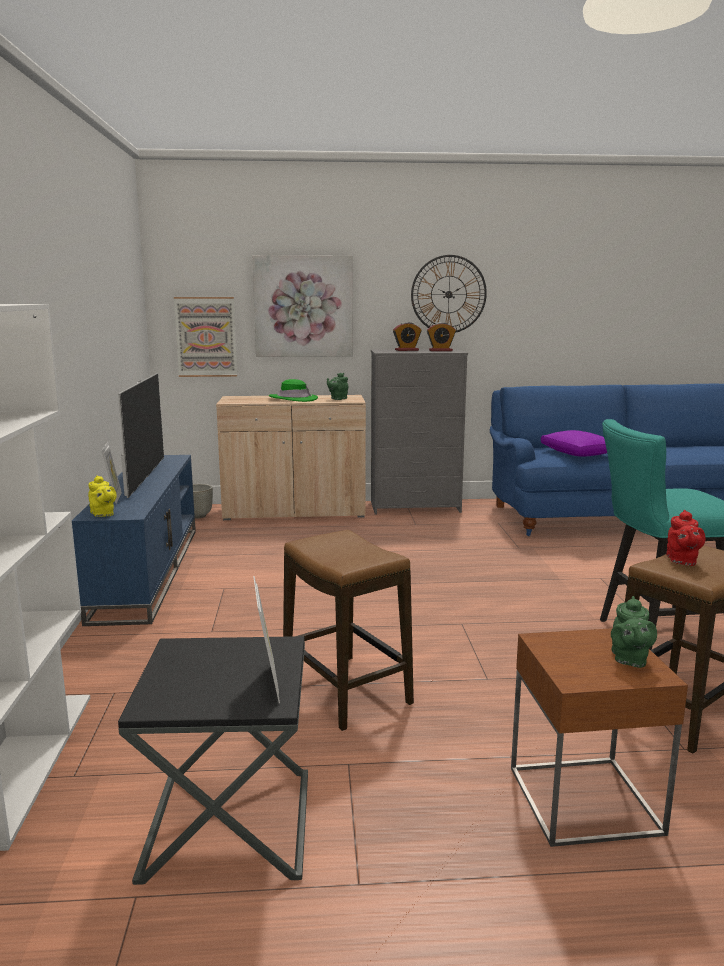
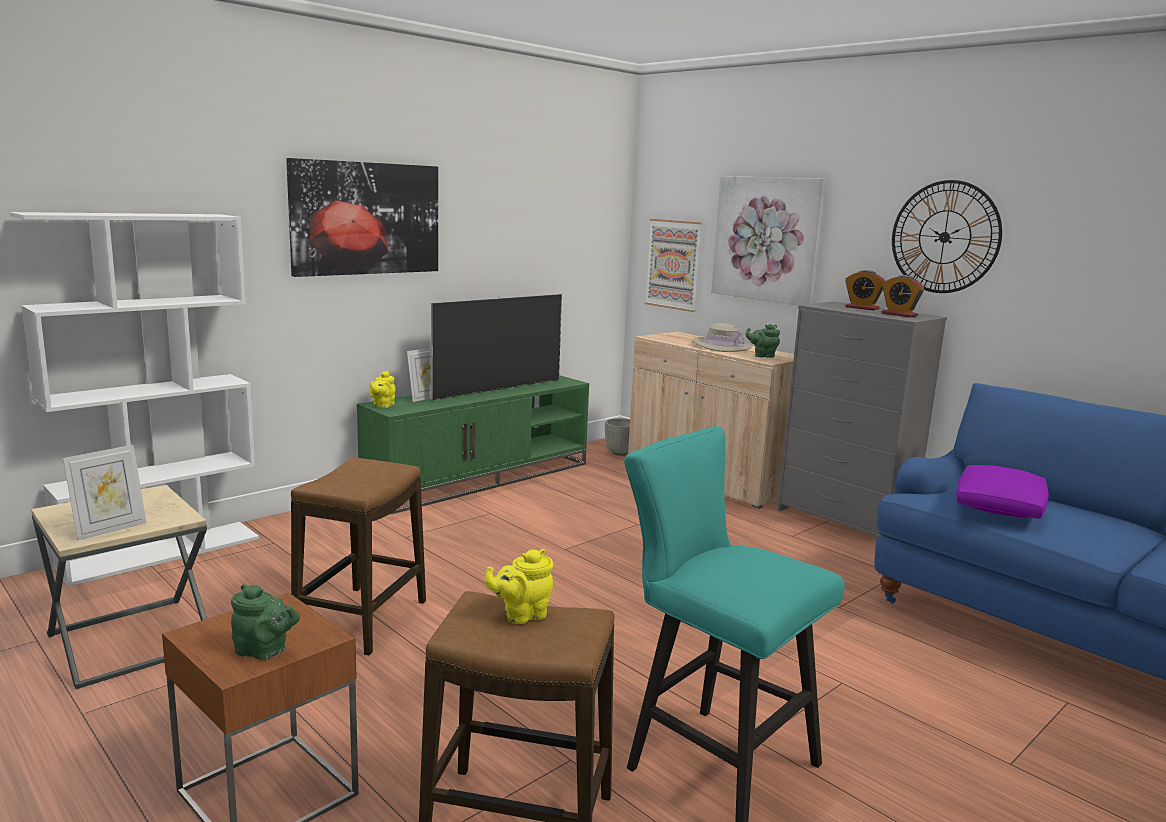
camera: 50 degrees right, 0 degrees up
(50, 305) = (366, 218): none -> picture
(147, 570) = (480, 479): blue tv stand -> green tv stand
(229, 824) = (131, 641): black side table -> beige side table
(293, 398) = (721, 346): green hat -> beige hat
(629, 659) = (264, 651): green teapot -> green teapot turned 135 degrees counterclockwise
(681, 561) = (521, 615): red teapot -> yellow teapot

